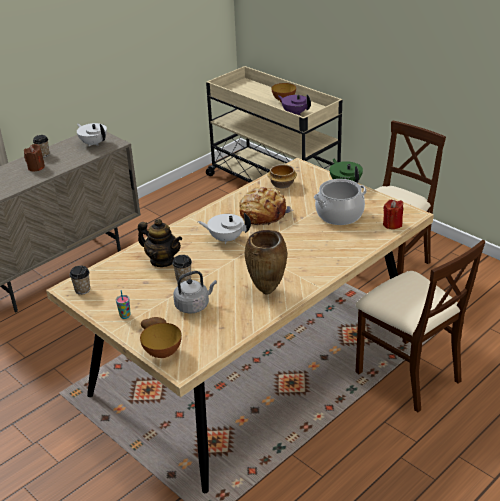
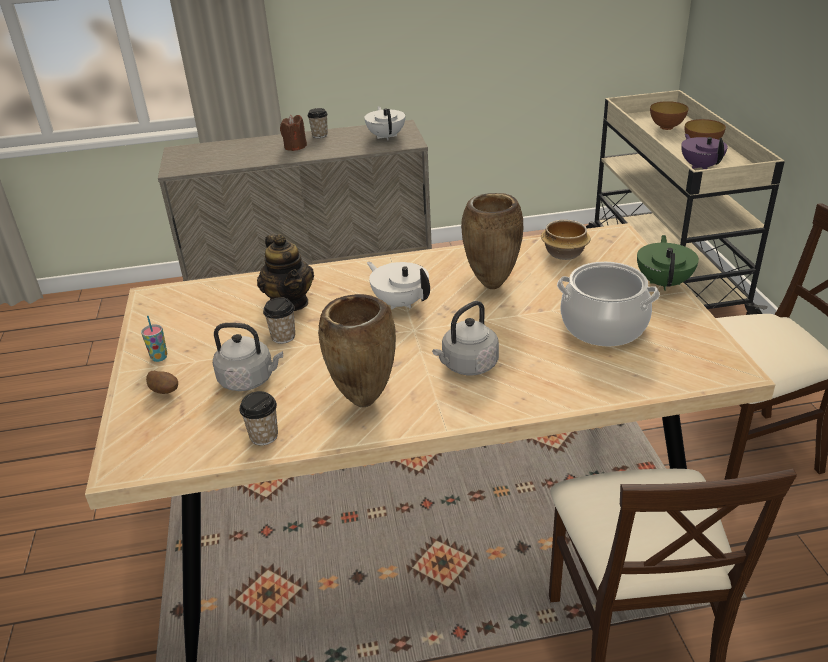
camera: 35 degrees right, 0 degrees up
(82, 290) = (161, 304): cup -> cup (264, 436)
(163, 353) = (131, 431): bowl -> bowl (666, 127)
(263, 213) = (491, 285): bread -> brown vase
(297, 256) = (467, 366): none -> grey kettle
(392, 224) = (678, 374): red candle -> none

